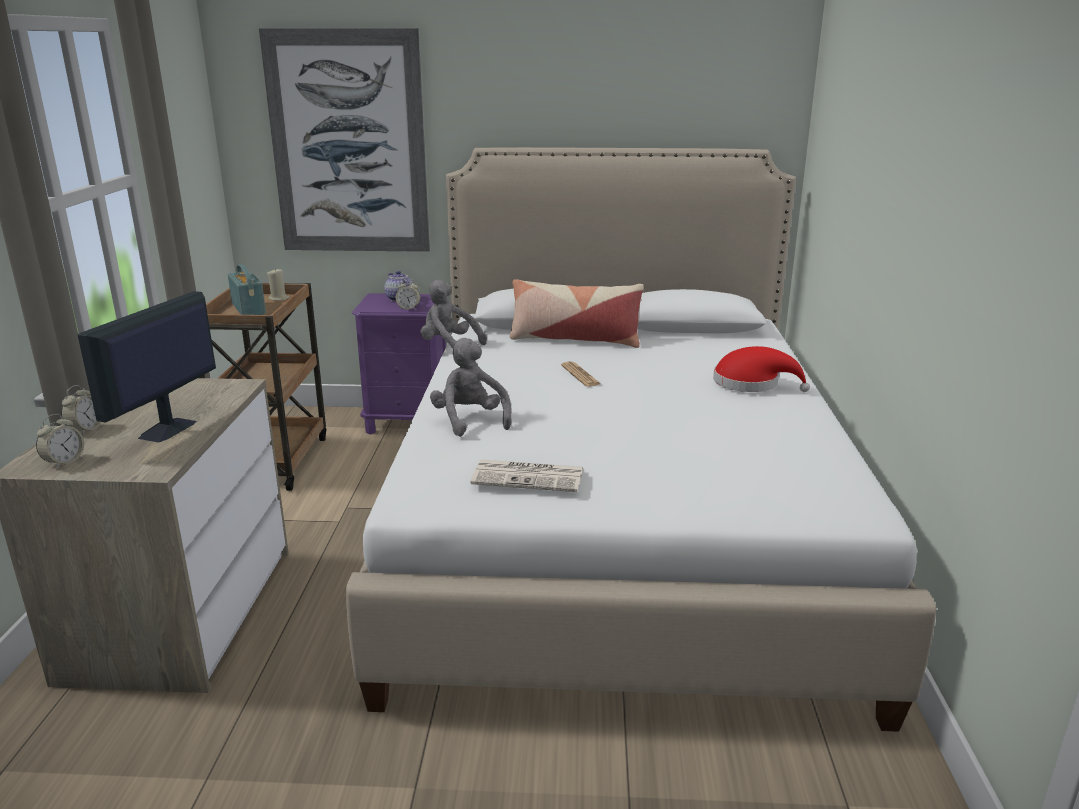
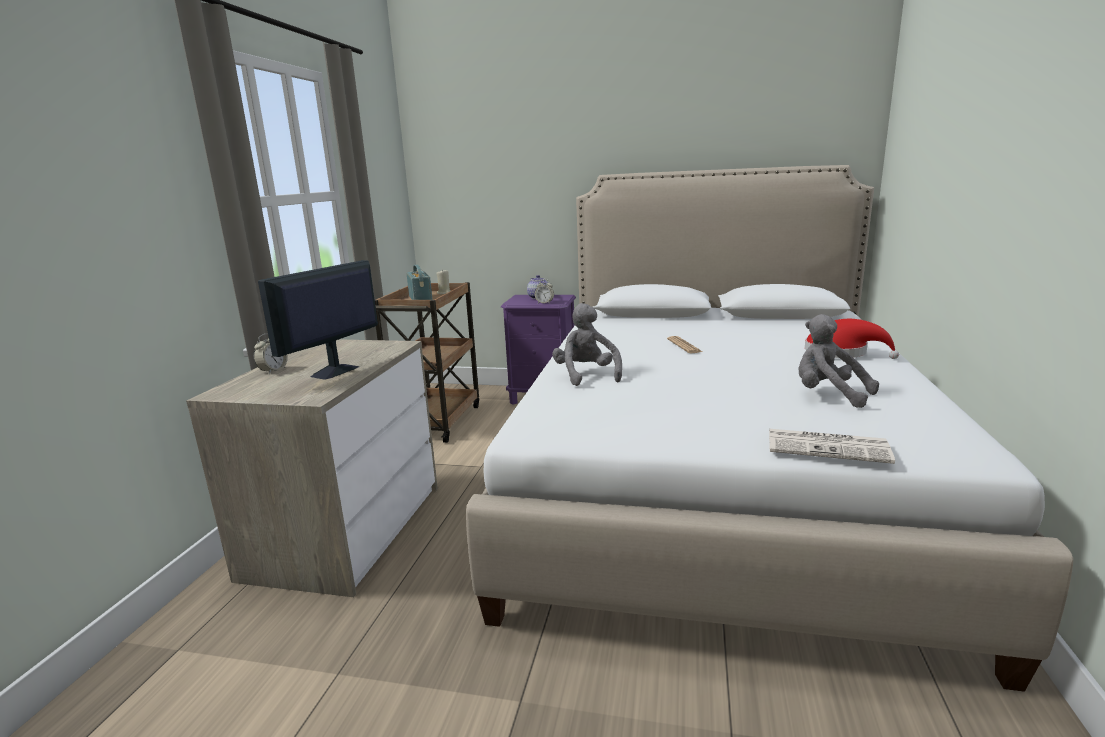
camera: 10 degrees right, 5 degrees down
(64, 462) = (247, 391): alarm clock -> none
(348, 144) = (502, 178): picture -> none
(449, 346) = (574, 327): grey plush toy -> grey plush toy (828, 395)
(530, 477) = (636, 416): newspaper -> newspaper (829, 447)
(574, 339) = (679, 323): pillow -> none

